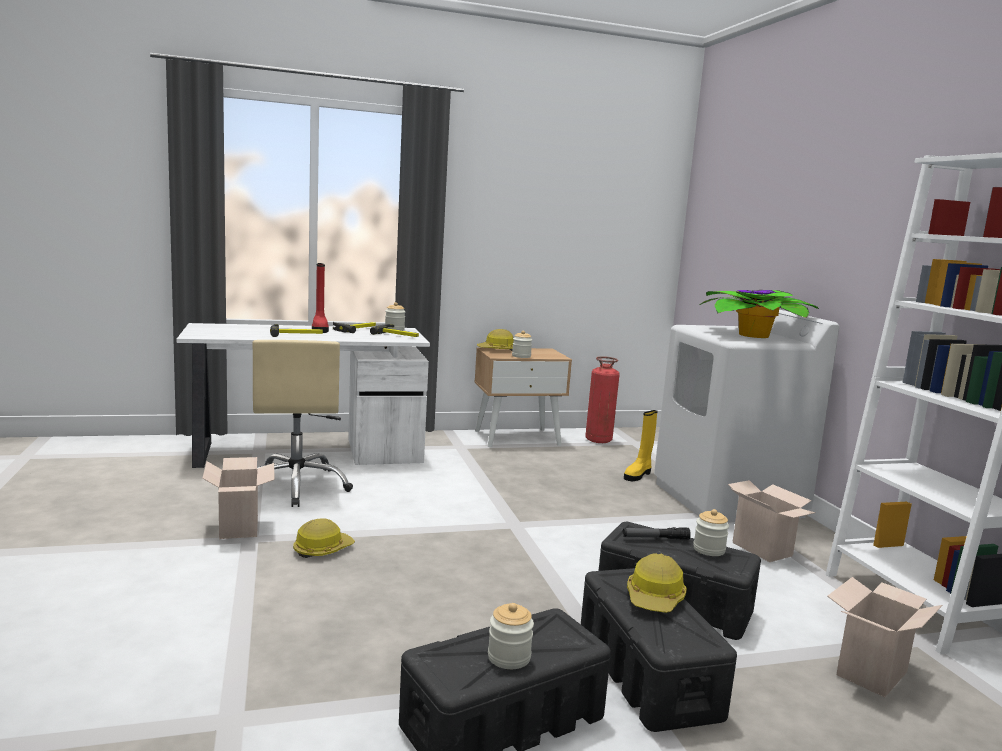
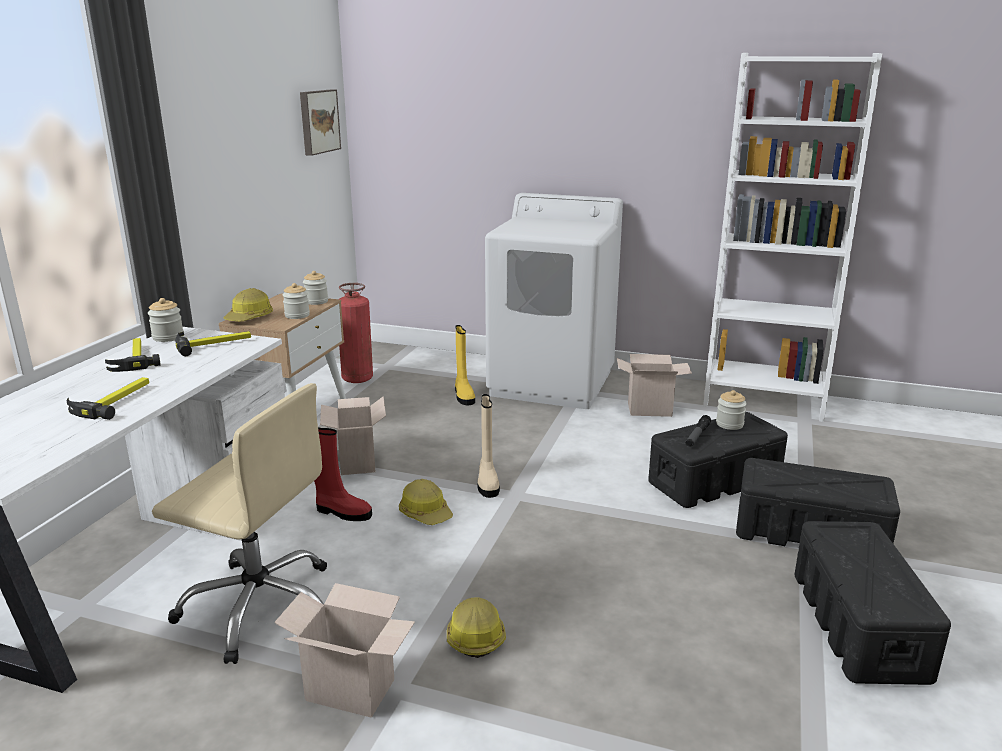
camera: 55 degrees left, 10 degrees up
(319, 329) = (96, 379): red boot -> red boot (342, 512)
(509, 657) = (885, 570): jar -> jar (316, 301)
(519, 512) = (487, 482): none -> beige boot
(639, 227) = (318, 121): none -> picture
(655, 598) = (805, 476): hard hat -> hard hat (426, 513)
(750, 335) = (562, 226): potted plant -> none
(870, 671) = (836, 452): cardboard box -> cardboard box (356, 462)

